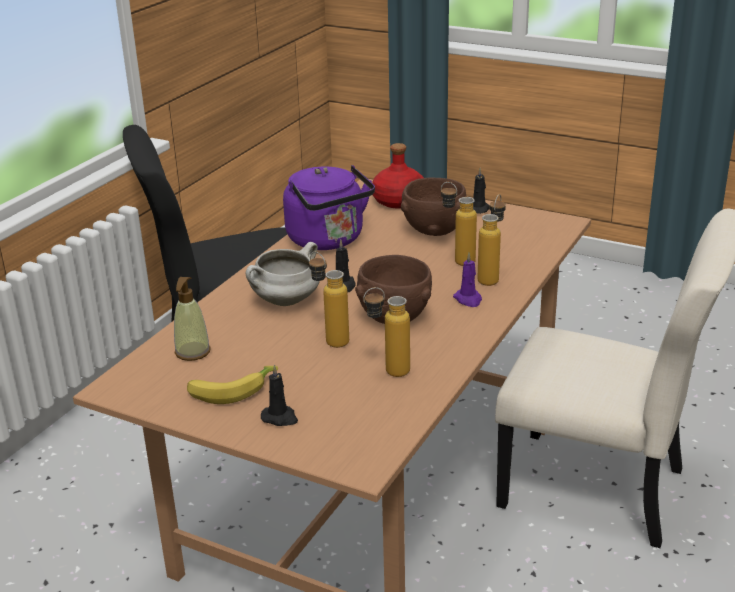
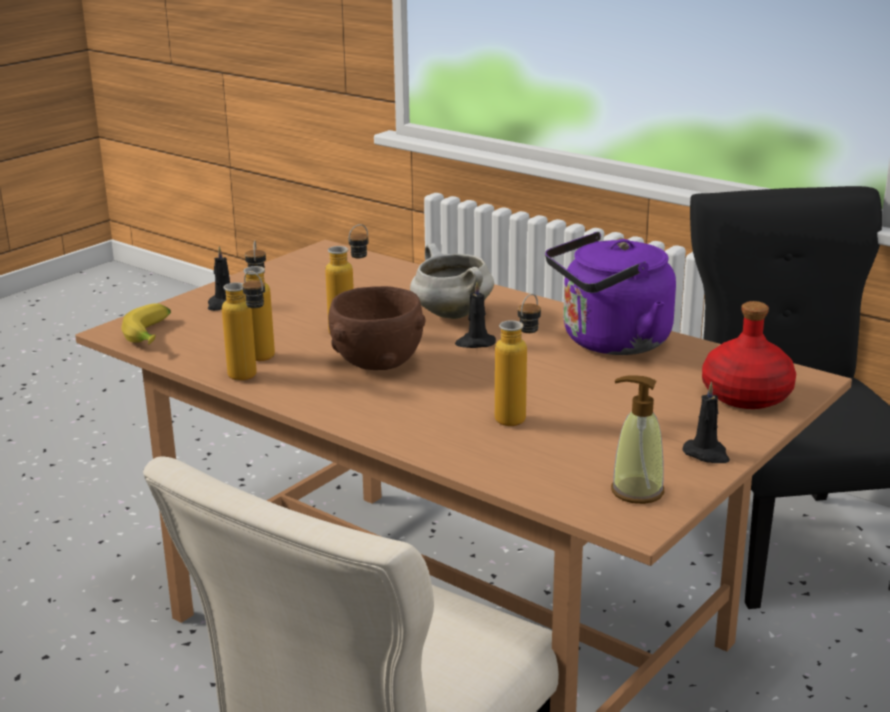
camera: 100 degrees right, 5 degrees down
(192, 352) = (367, 275): soap dispenser -> soap dispenser (636, 491)
(231, 390) = (286, 288): banana -> banana (153, 335)
(434, 231) = (625, 410): brown bowl -> none
(468, 299) = (397, 409): purple candle -> none
(491, 277) = (453, 432): bottle -> bottle (251, 378)

